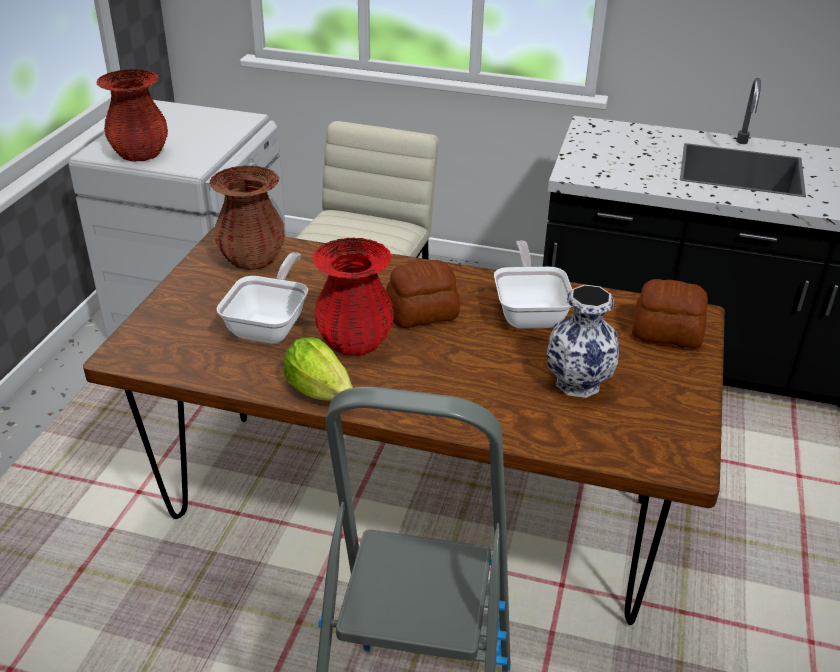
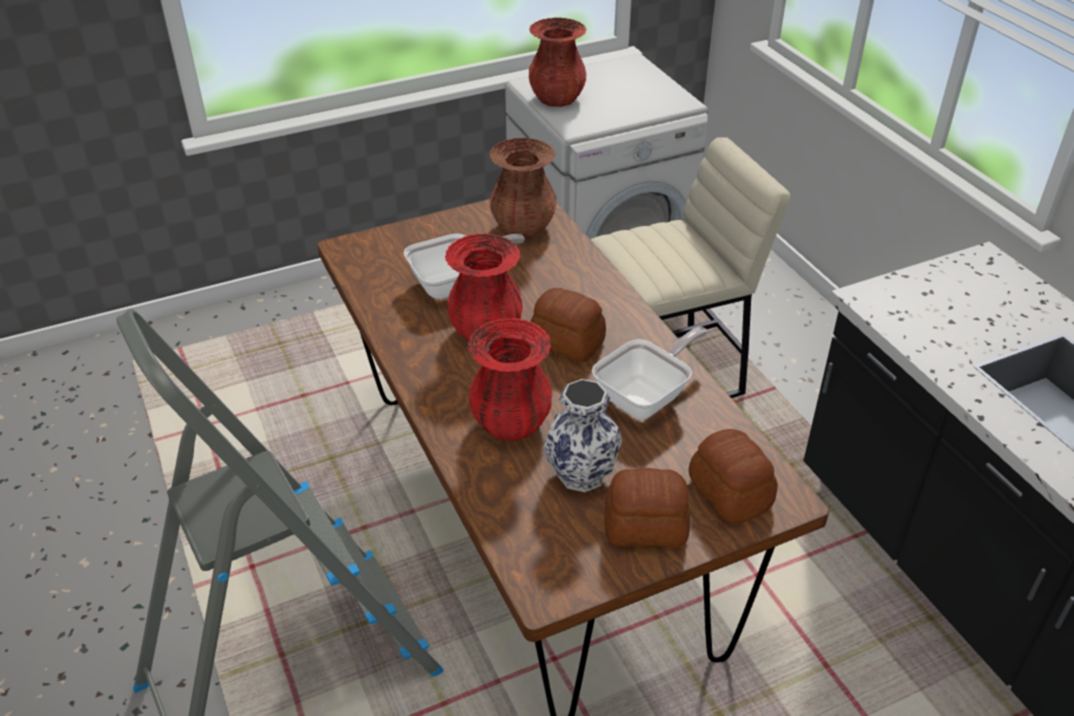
camera: 50 degrees right, 5 degrees up
(319, 390) = (410, 349): lettuce -> none
(481, 386) = (511, 423): none -> red vase
(664, 384) = (646, 527): none -> bread

